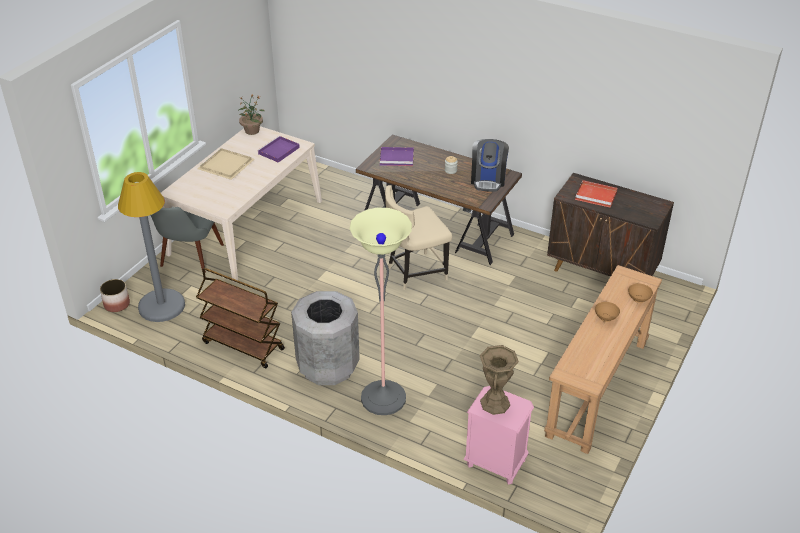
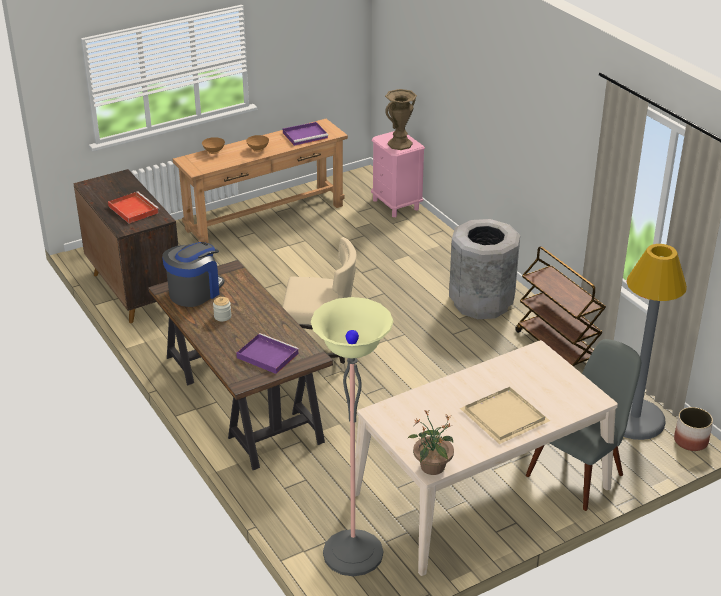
camera: 150 degrees left, 5 degrees down
(278, 151) = (417, 414): purple tray -> purple tray (306, 135)
(383, 398) = (448, 266): floor lamp -> floor lamp (353, 553)

